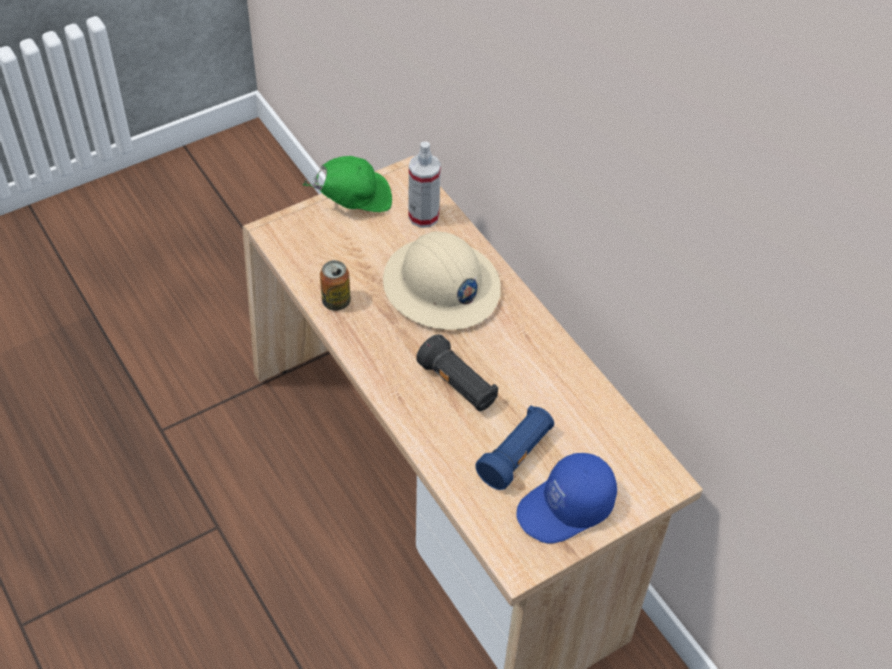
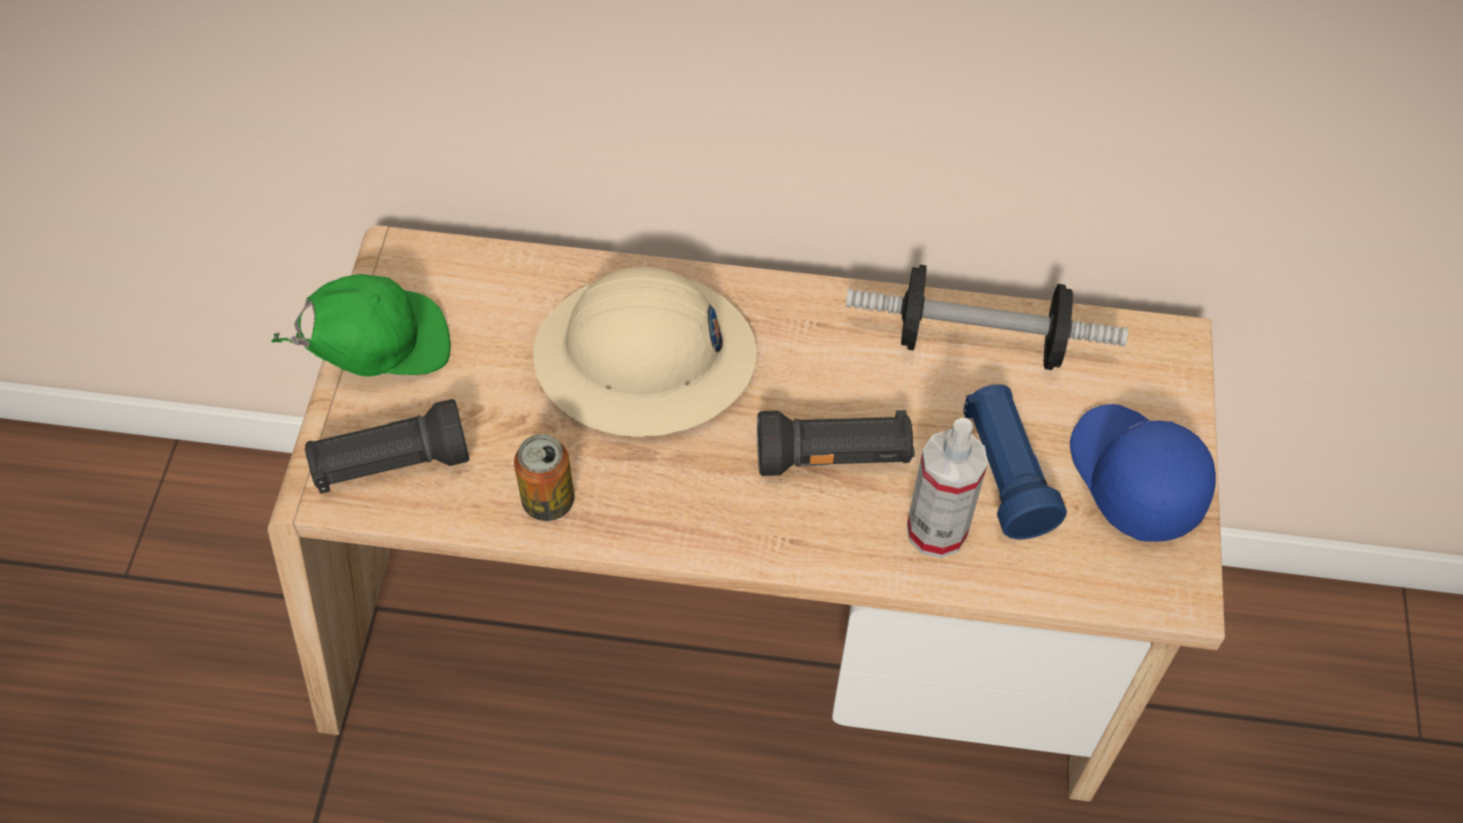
camera: 50 degrees left, 5 degrees up
(303, 241) = (391, 464): none -> black flashlight
(354, 199) = (379, 349): green cap -> green cap turned 45 degrees clockwise
(423, 216) = (499, 291): spray bottle -> spray bottle (936, 531)
(566, 508) = (1132, 478): blue cap -> blue cap turned 150 degrees clockwise
(582, 401) = (979, 342): none -> dumbbell

